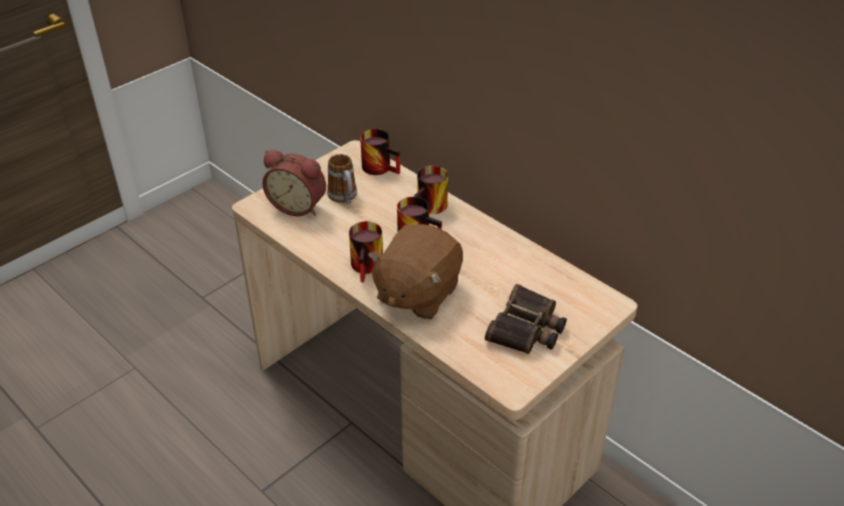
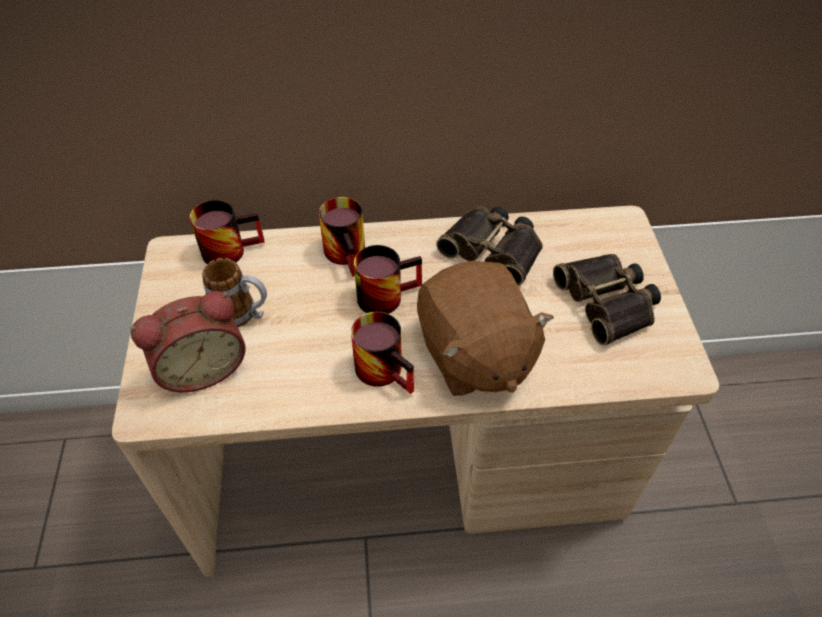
camera: 50 degrees left, 10 degrees up
(508, 260) = (494, 249): none -> binoculars

